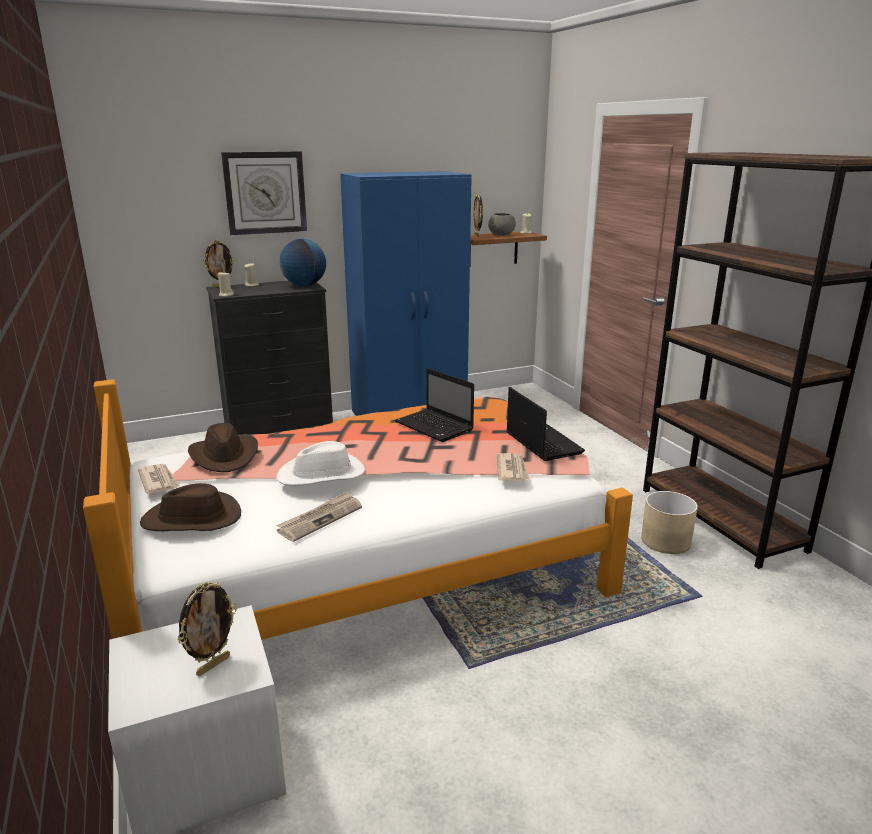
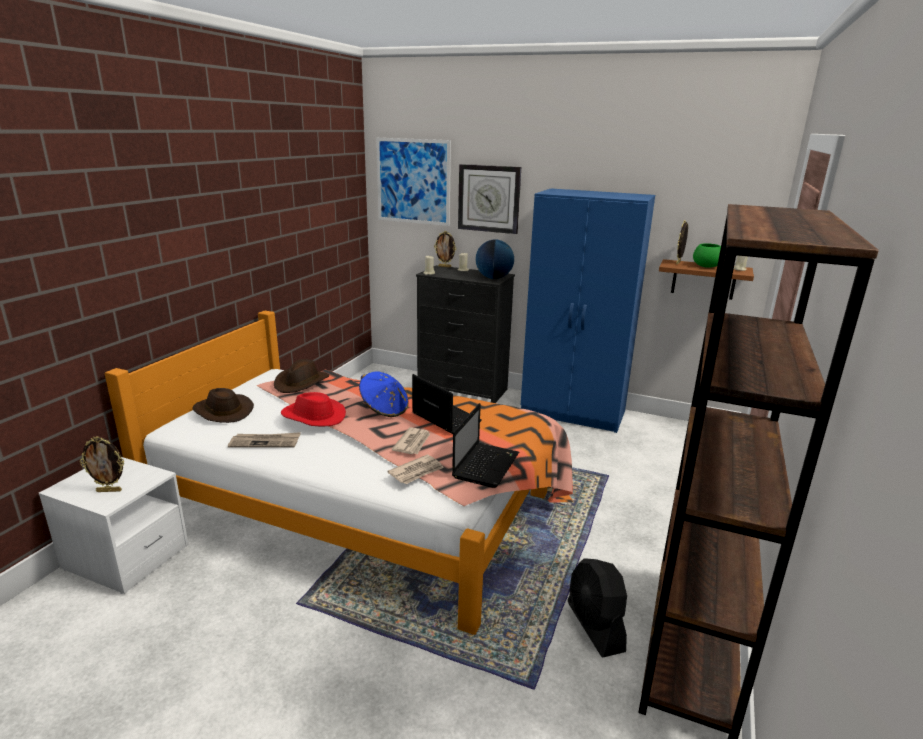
camera: 45 degrees right, 0 degrees up
(153, 180) = (413, 181): none -> picture
(159, 481) = (251, 383): newspaper -> newspaper (412, 443)
(322, 475) = (313, 416): white hat -> red hat
(371, 441) = (384, 409): none -> blue hat
(435, 427) = (444, 418): laptop -> laptop turned 135 degrees clockwise
(501, 235) = (706, 266): grey bowl -> green bowl
(666, 541) = (595, 626): beige planter -> black fan

